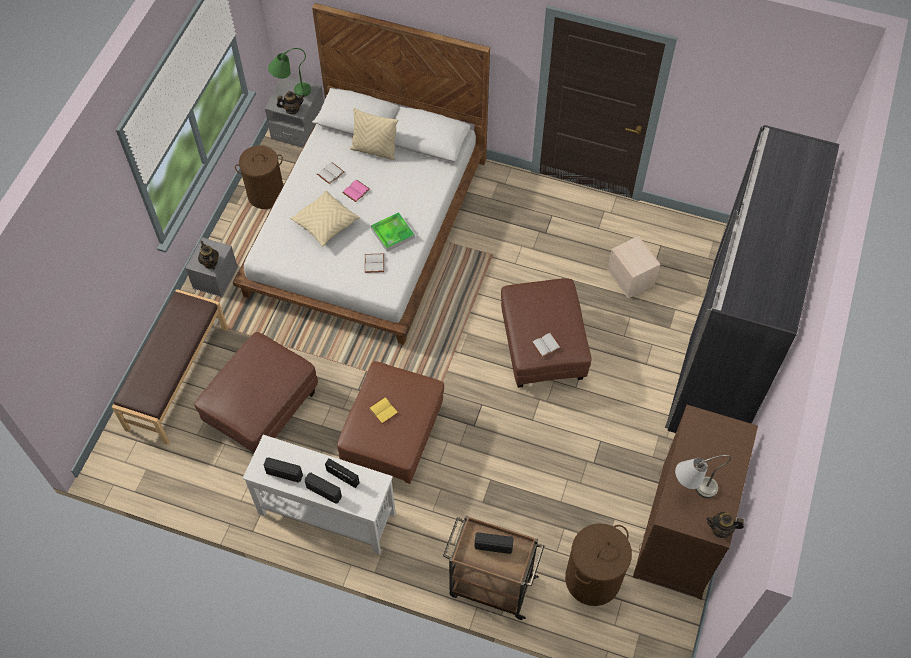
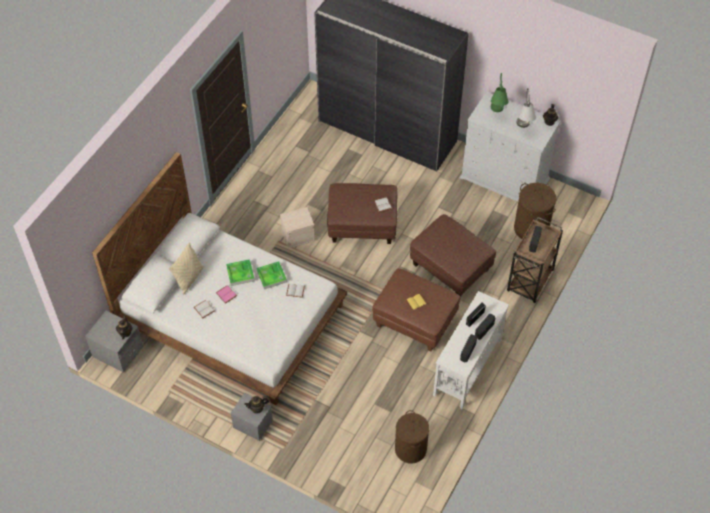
camera: 80 degrees left, 5 degrees down
(177, 378) = (340, 456): brown bench -> none
(262, 409) = (378, 400): brown ottoman -> brown ottoman (451, 267)
(266, 194) = (180, 381): brown laundry basket -> brown laundry basket (410, 449)
(291, 91) = (105, 332): green table lamp -> green table lamp (496, 114)
(325, 224) = (252, 317): beige pillow -> none
(390, 199) = (240, 273): none -> tray
(631, 277) = (317, 166): beige storage box -> beige storage box (298, 235)
(681, 530) = (505, 178): brown dresser -> white dresser

